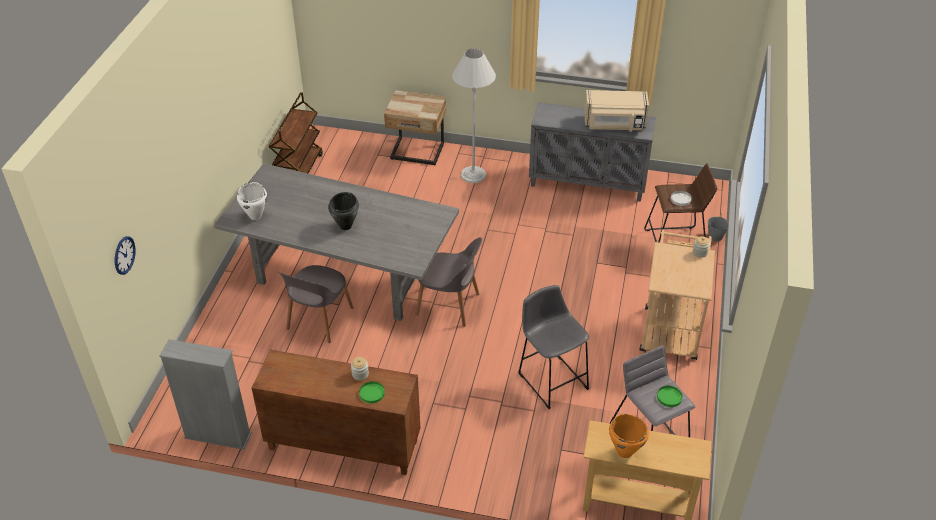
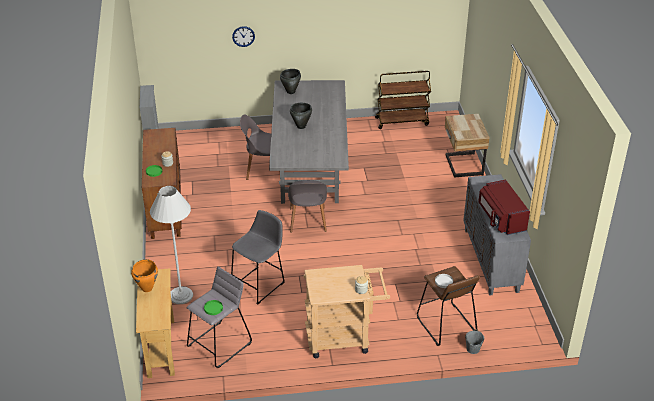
camera: 70 degrees right, 5 degrees down
(124, 255) = (178, 35): wall clock -> wall clock (243, 36)
(256, 216) = (291, 92): white cooking pot -> black cooking pot
(473, 175) = (457, 198): white floor lamp -> white floor lamp (181, 296)
(614, 125) = (501, 219): beige microwave -> red microwave

